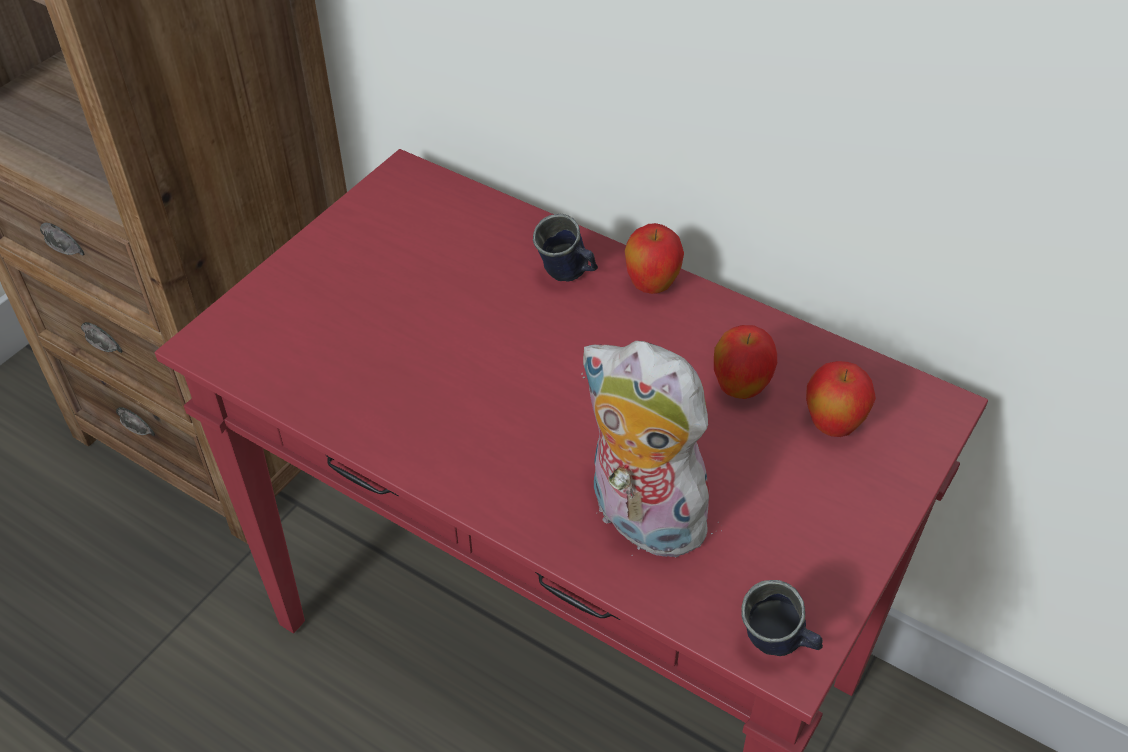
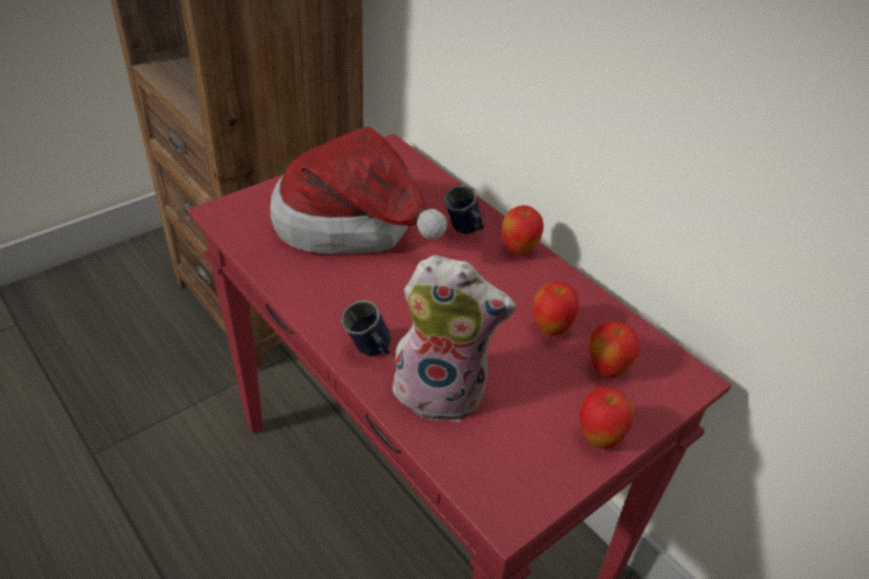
camera: 15 degrees right, 5 degrees down
(412, 312) = (354, 226): none -> hat
(639, 518) = (442, 390): plush toy -> plush toy turned 135 degrees clockwise
(778, 648) = (501, 504): blue mug -> blue mug (370, 352)
(859, 522) = (598, 438): none -> apple

